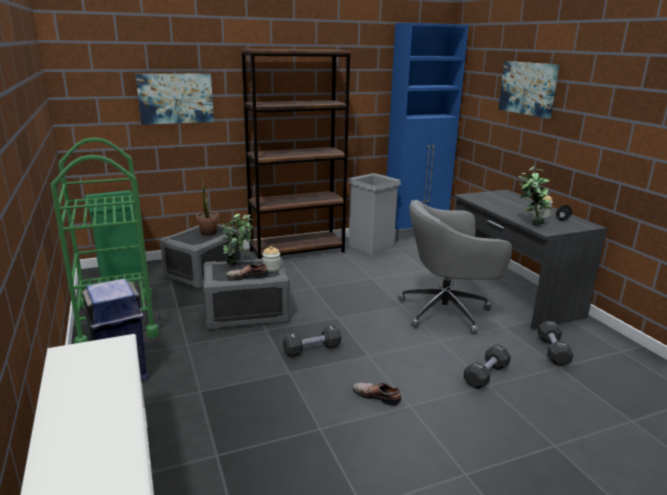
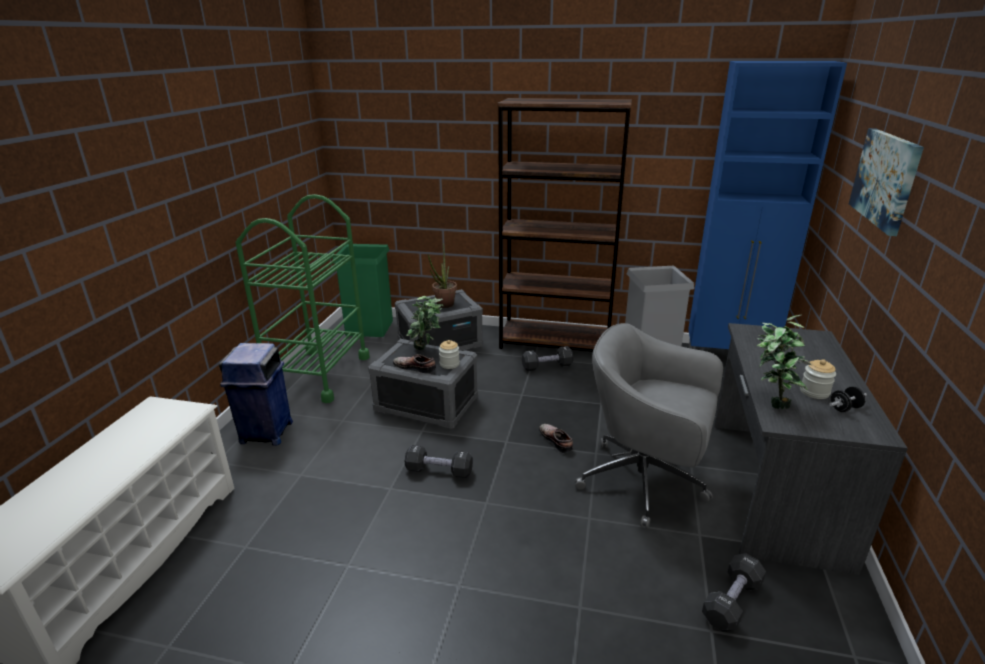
camera: 35 degrees right, 5 degrees up
(175, 98) = (437, 152): picture -> none
(377, 396) = (440, 556): shoe -> shoe (557, 440)
(486, 375) = (592, 591): black dumbbell -> black dumbbell (547, 366)

